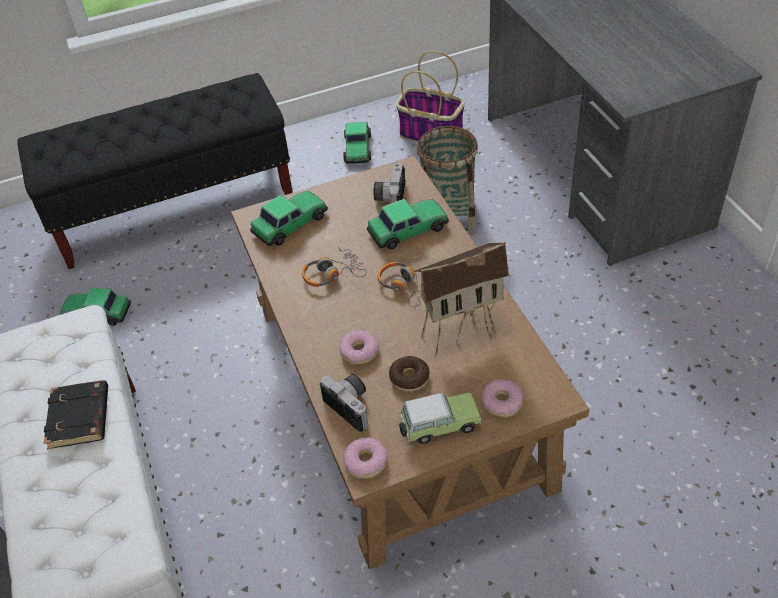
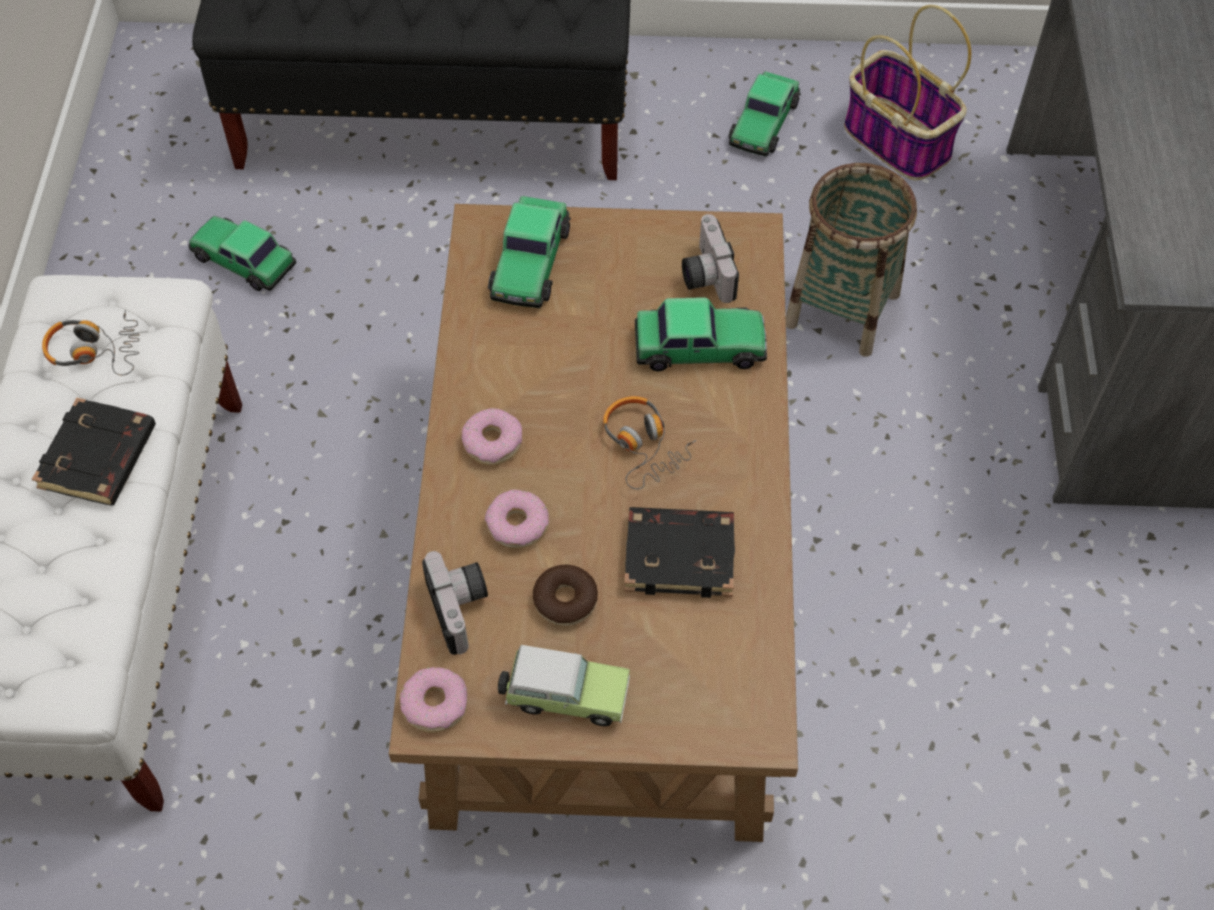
camera: 20 degrees right, 10 degrees up
(290, 223) = (530, 262): toy car -> toy car turned 120 degrees clockwise
(333, 274) = (547, 377): headphones -> headphones (95, 351)
(390, 196) = (704, 274): camera -> camera turned 45 degrees counterclockwise
(460, 330) = (681, 555): toy house -> black book
(502, 402) = (676, 700): donut -> donut (493, 442)

